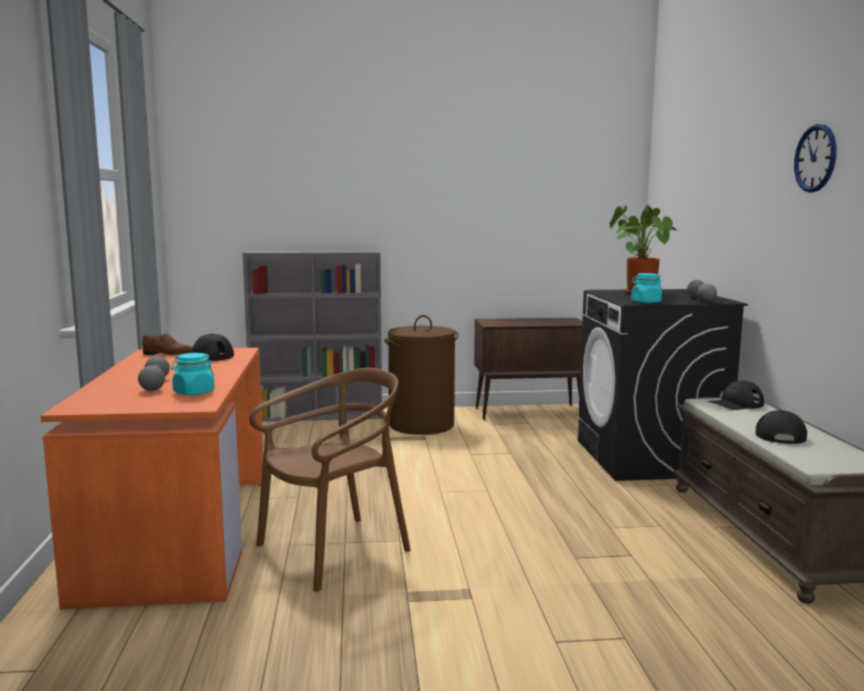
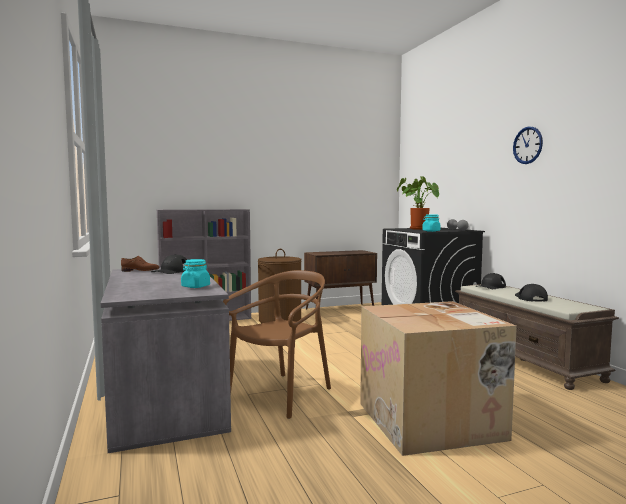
camera: 15 degrees left, 5 degrees down
(155, 384) = (159, 284): grey dumbbell -> none
(179, 534) = (163, 396): orange desk -> grey desk
(520, 626) = (432, 421): none -> cardboard box

